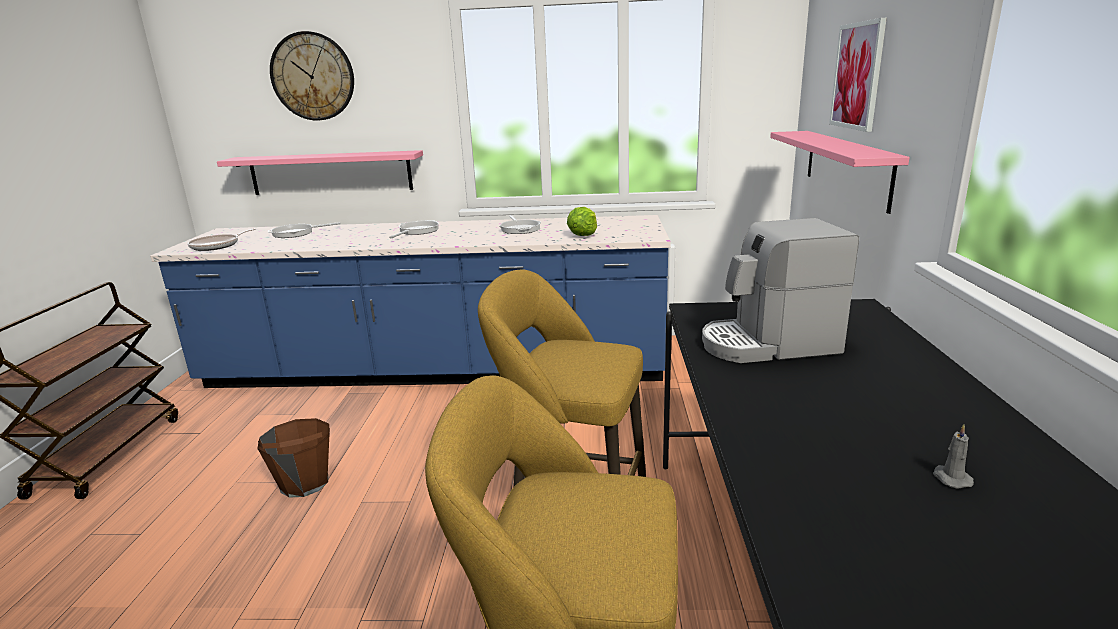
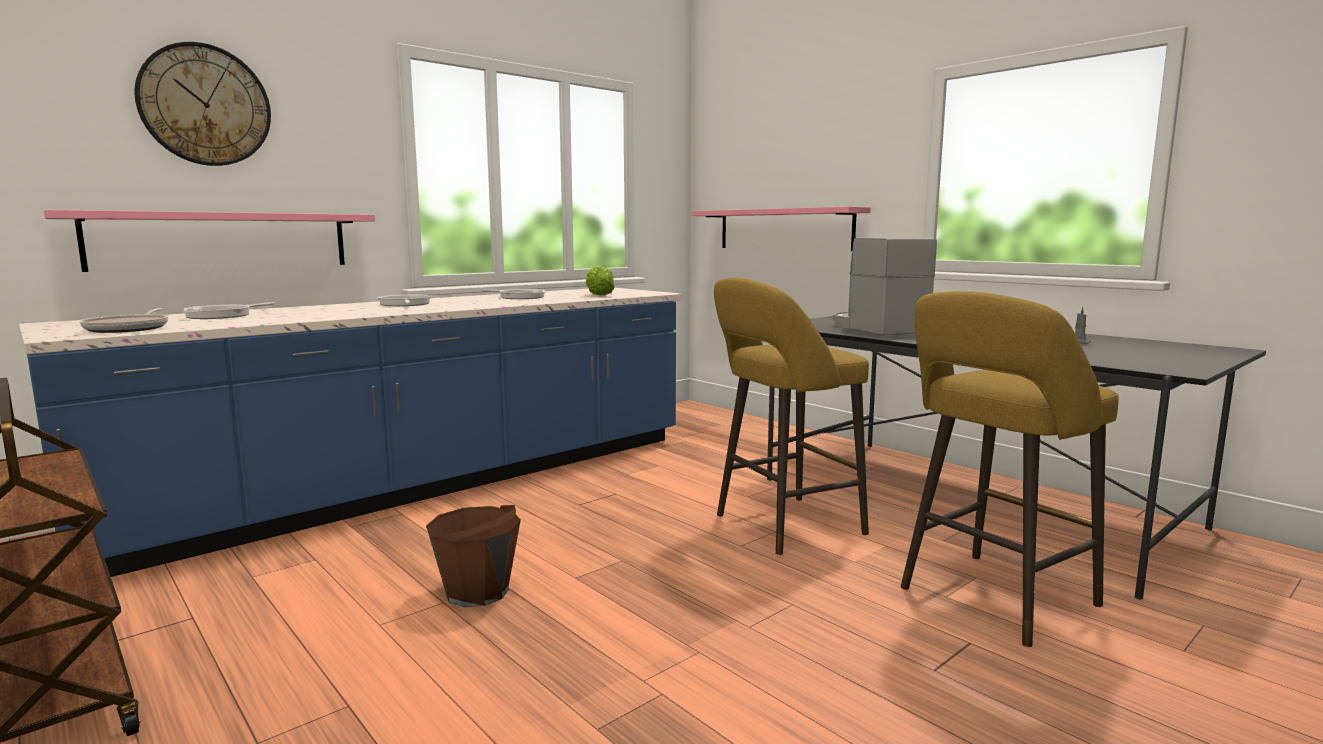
camera: 45 degrees left, 10 degrees down
(768, 344) = (876, 328): coffee machine -> coffee machine turned 120 degrees clockwise
(857, 76) = (786, 160): picture -> none

